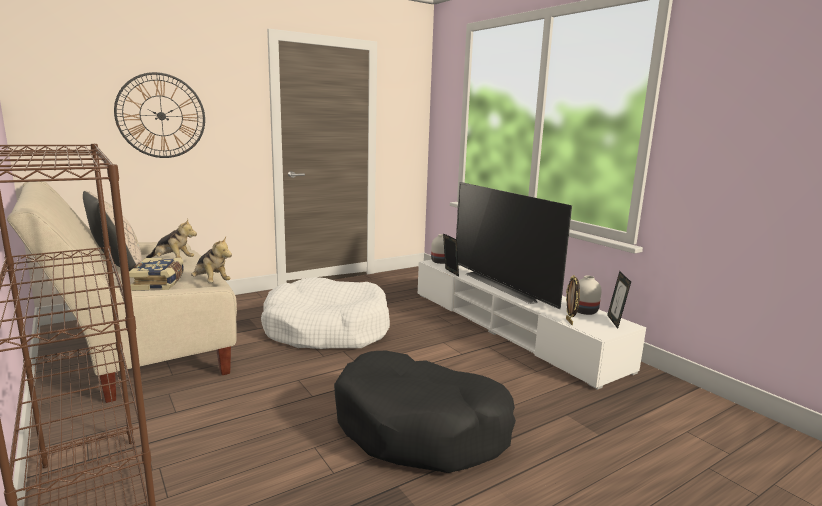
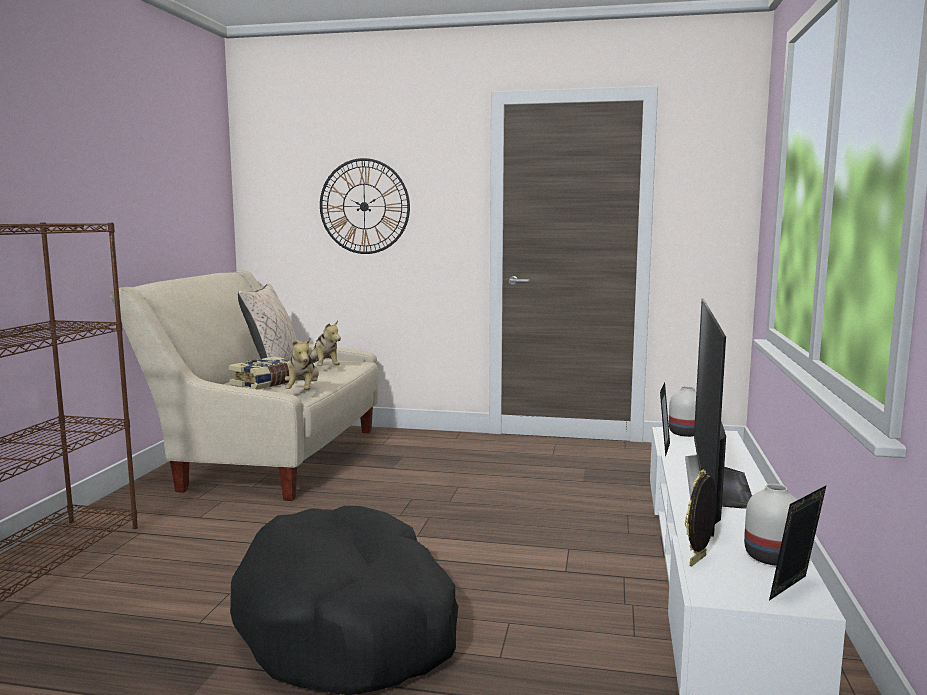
camera: 45 degrees right, 5 degrees down
(327, 329) = (456, 490): white dog bed -> none

